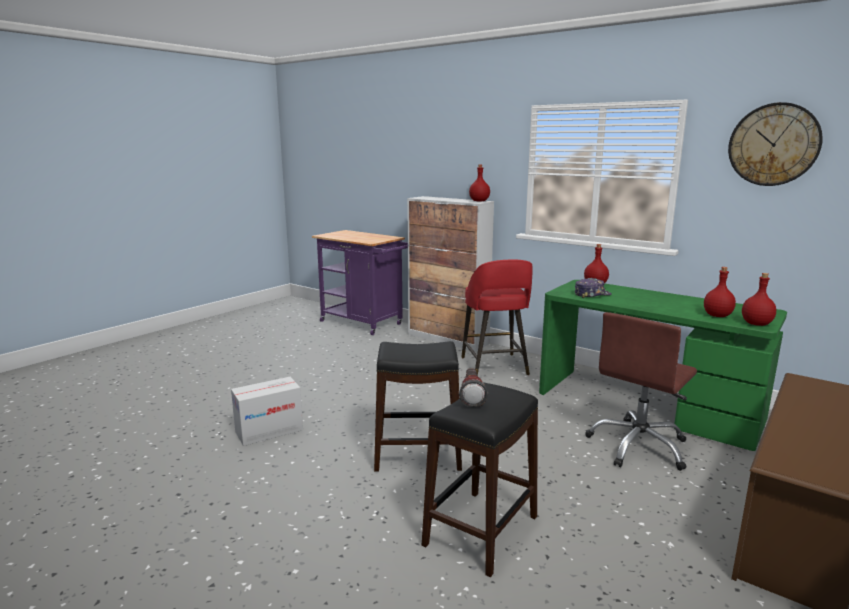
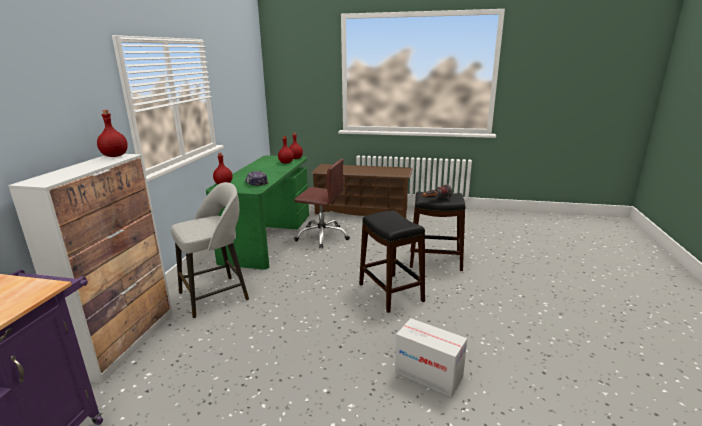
camera: 115 degrees left, 5 degrees up
(494, 367) = (216, 295): red stool -> grey stool
(773, 144) = (231, 69): wall clock -> none

